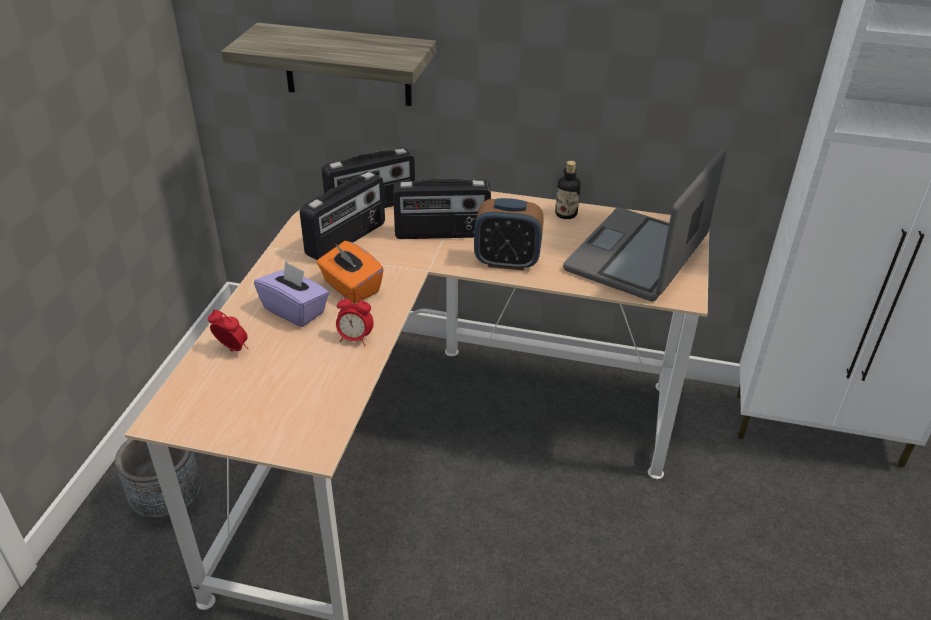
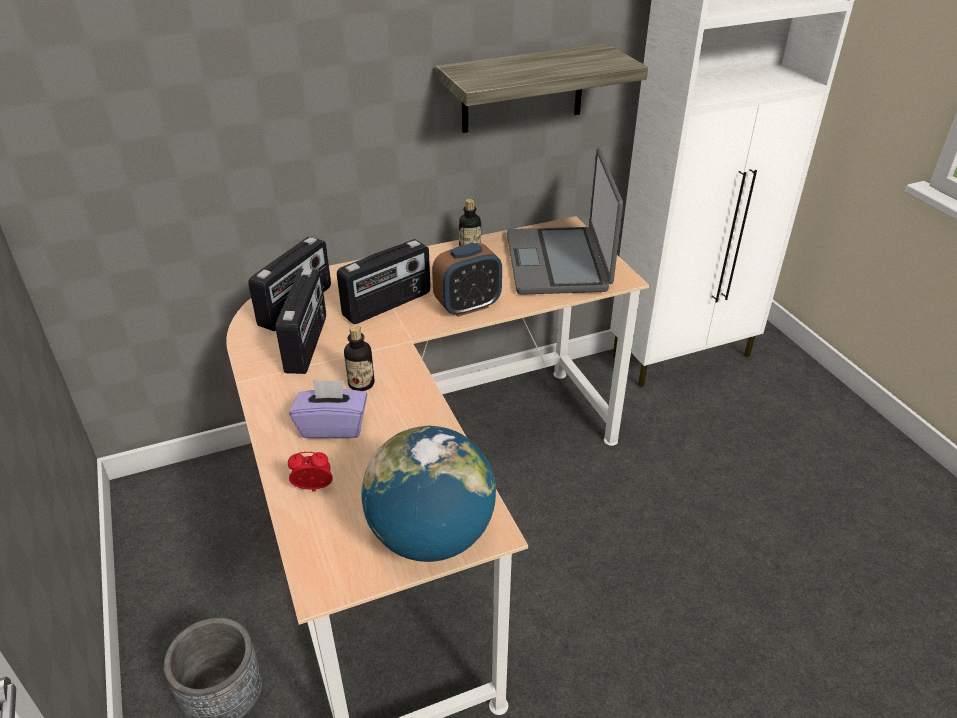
camera: 35 degrees left, 0 degrees up
(269, 428) = (431, 536): none -> globe
(347, 65) = (215, 171): shelf -> shelf (523, 89)
(351, 288) = (361, 384): orange tissue box -> bottle
(355, 339) = (416, 425): alarm clock -> none

